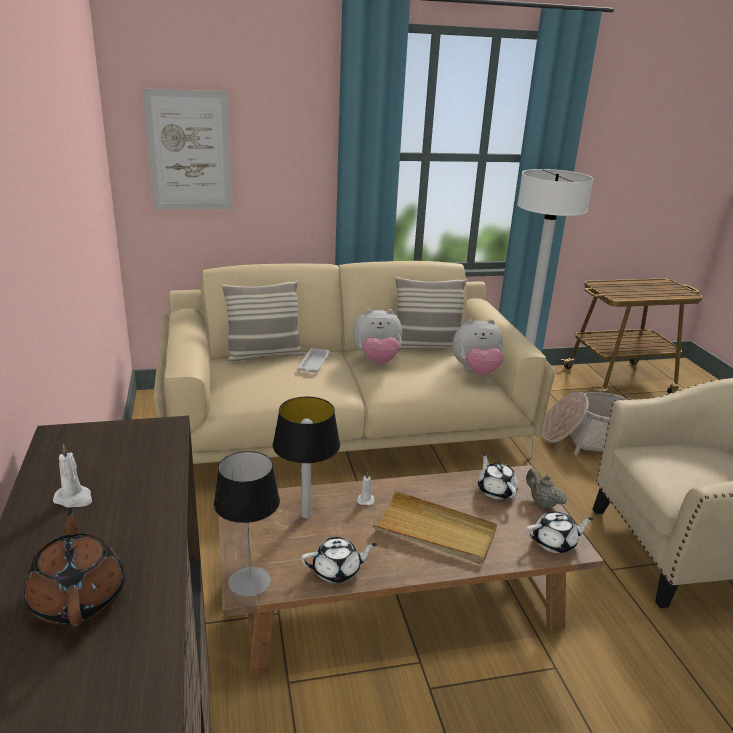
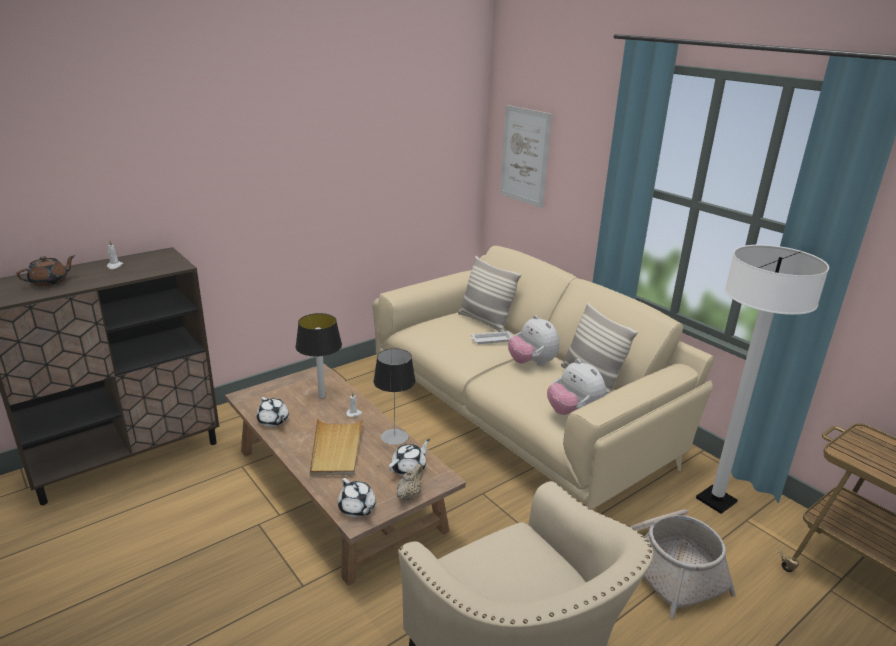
camera: 65 degrees right, 0 degrees up
(250, 581) = (250, 396): table lamp -> table lamp (394, 437)

